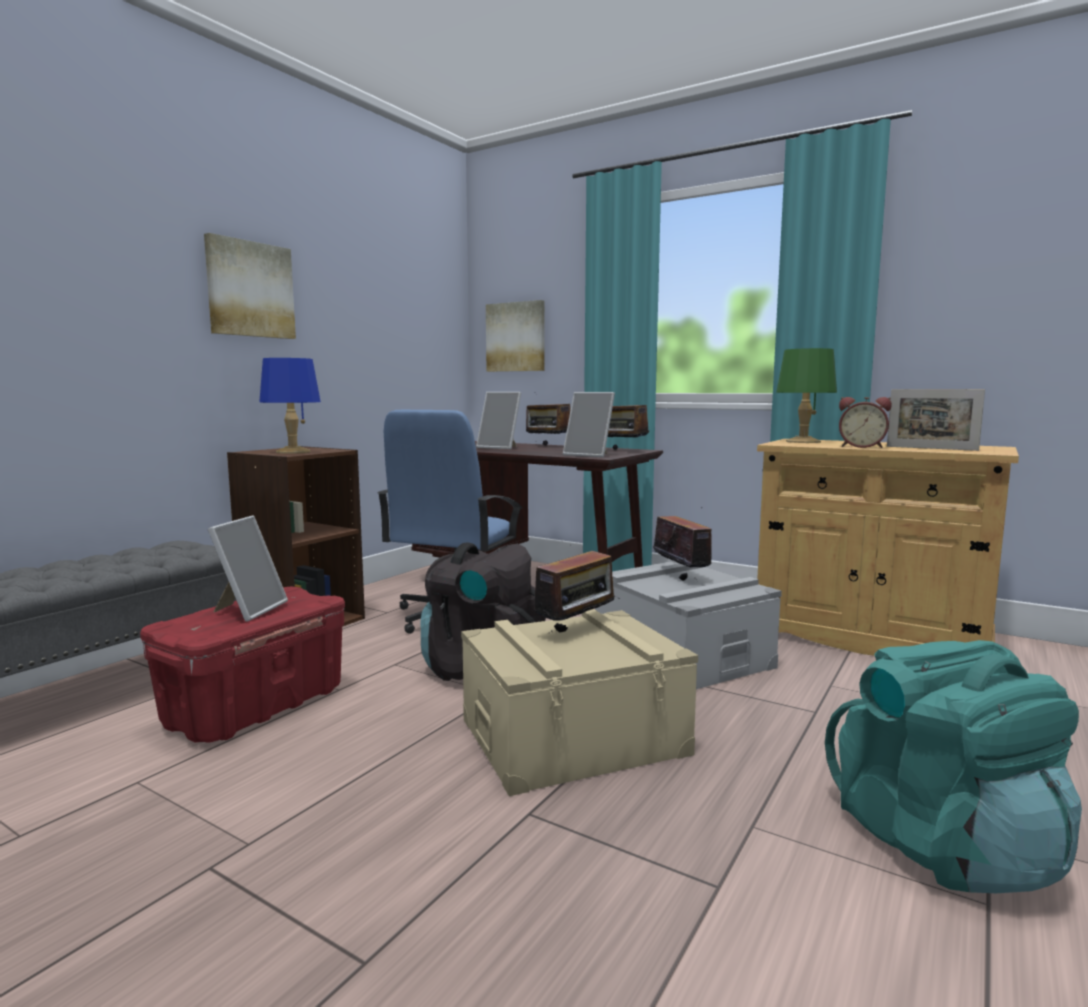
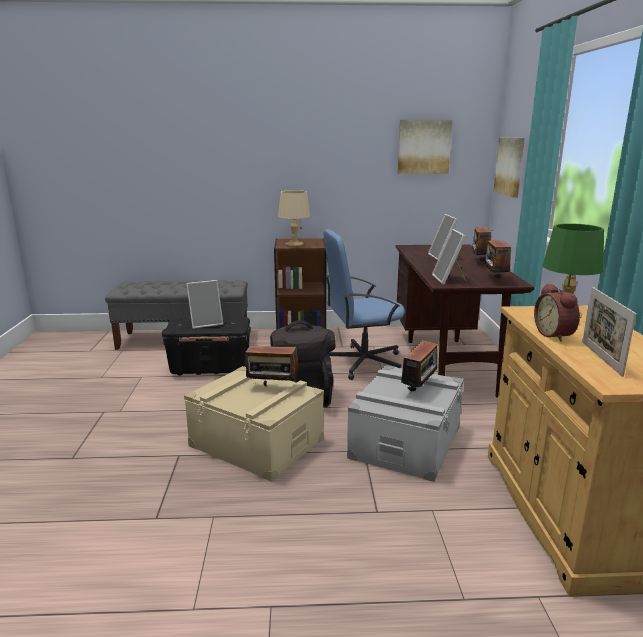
camera: 55 degrees right, 10 degrees up
(249, 289) = (298, 147): picture -> picture (423, 147)
(256, 707) = (210, 368): red storage box -> black storage box
(292, 452) = (294, 244): blue table lamp -> beige table lamp
(943, 844) = (244, 587): turquoise backpack -> none

